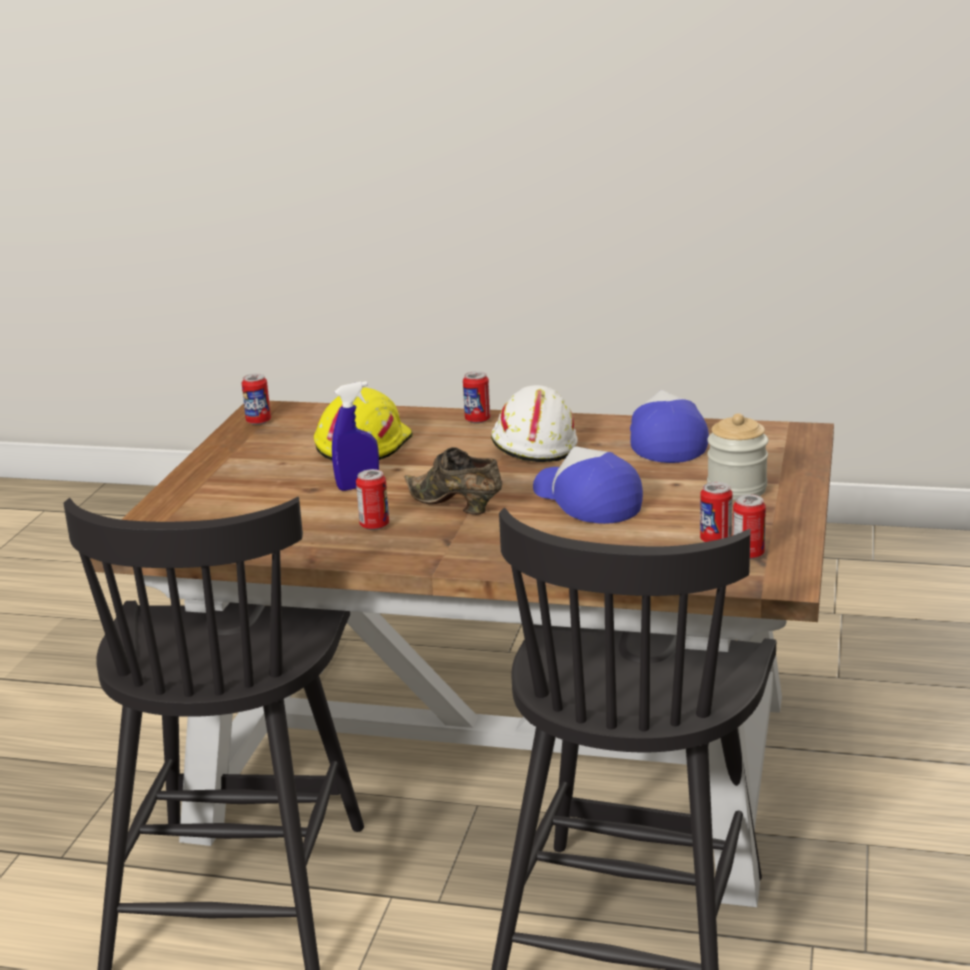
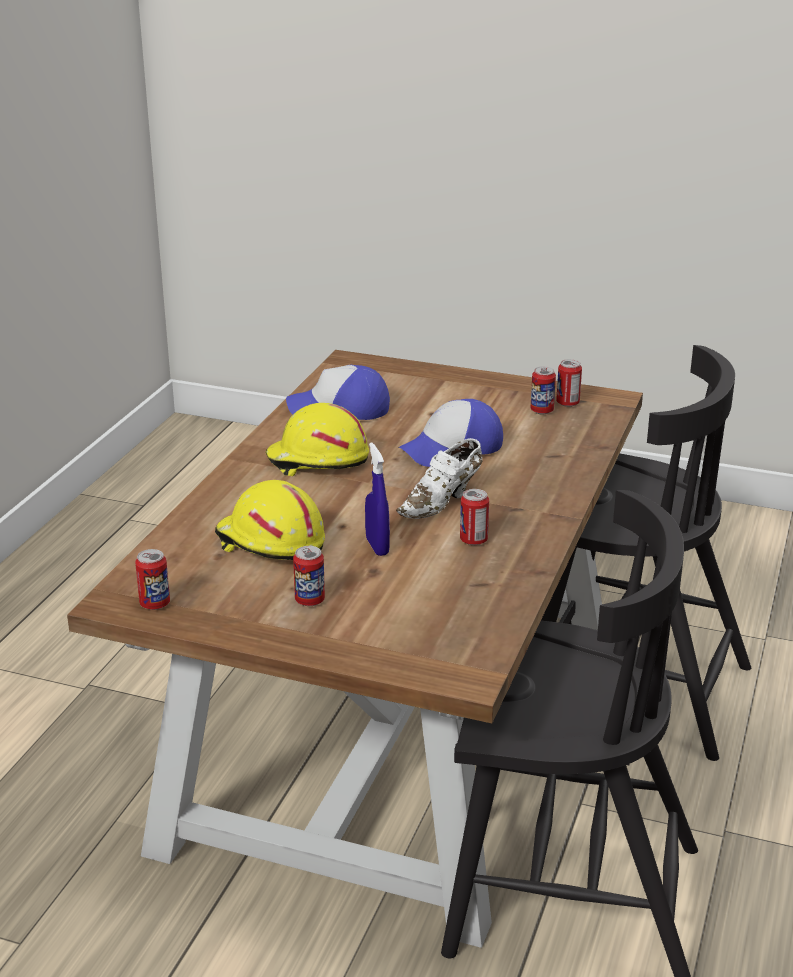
camera: 85 degrees left, 5 degrees up
(455, 506) = (442, 502): brown shoe -> white shoe
(477, 420) = (235, 482): can -> can (310, 600)
(533, 445) = (317, 461): white hard hat -> yellow hard hat
(736, 489) = (451, 394): jar -> none

